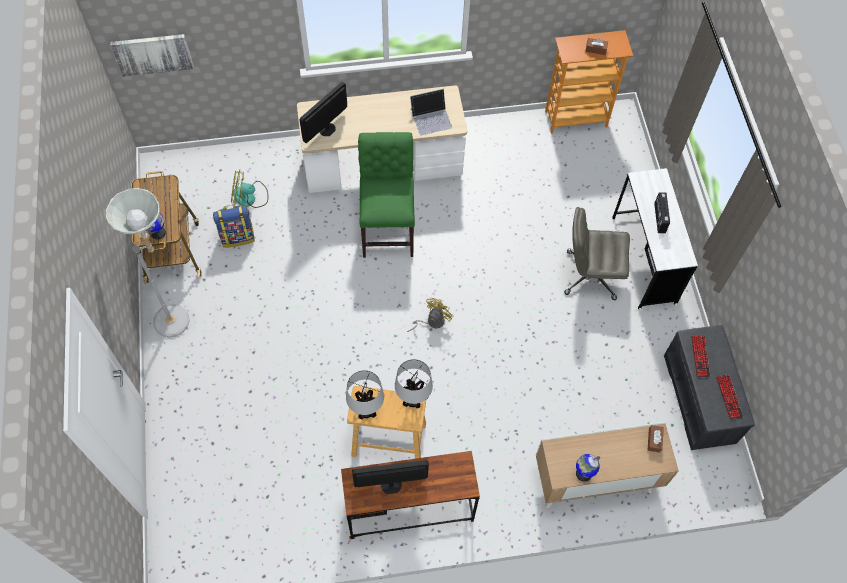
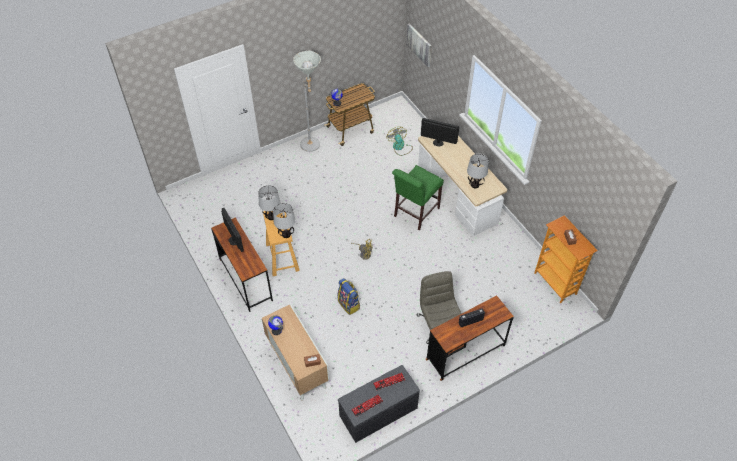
camera: 70 degrees right, 10 degrees down
(237, 236) = (373, 151): backpack -> backpack (349, 304)
(388, 228) = (414, 213): green chair -> green chair turned 150 degrees clockwise
(431, 118) = (475, 185): laptop -> table lamp
(643, 260) = (465, 352): white desk -> brown desk

